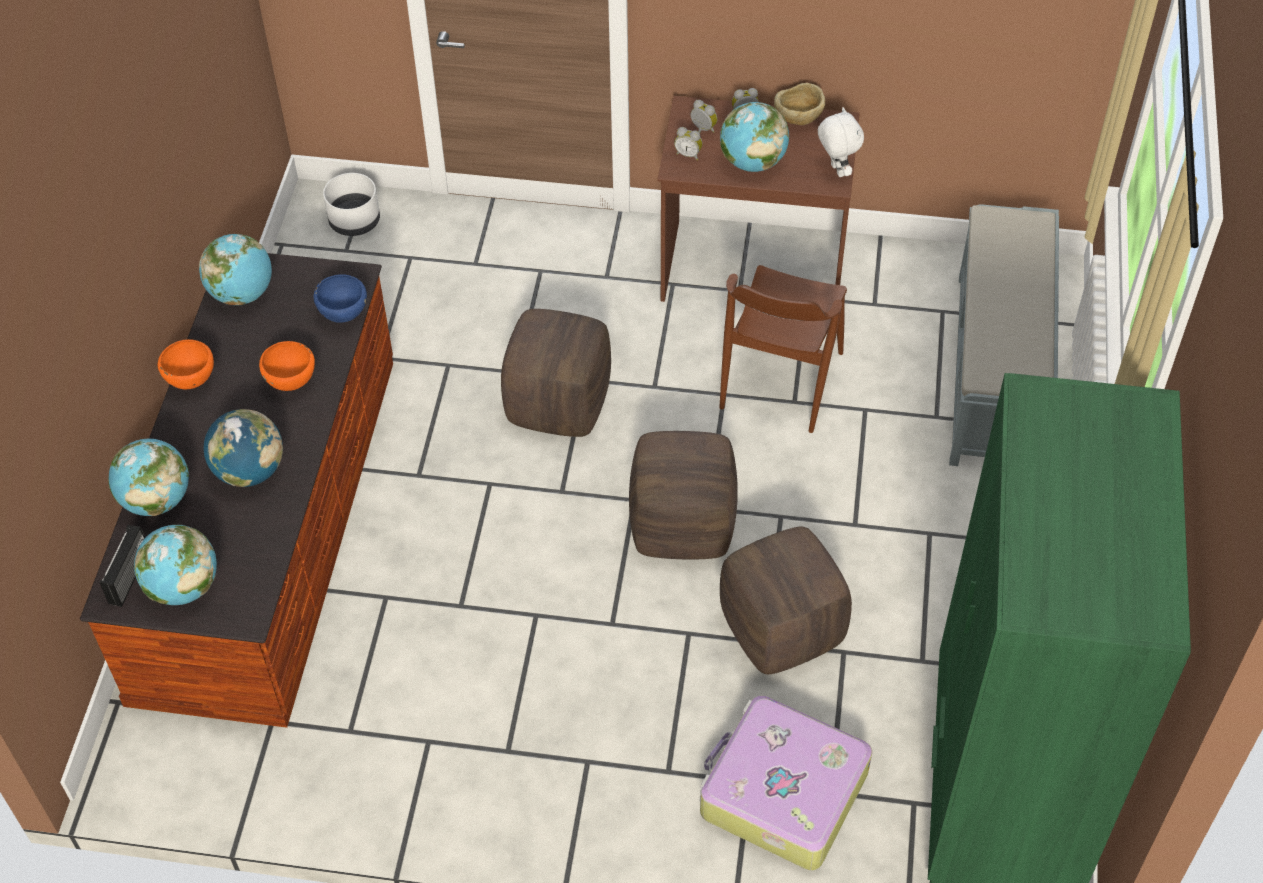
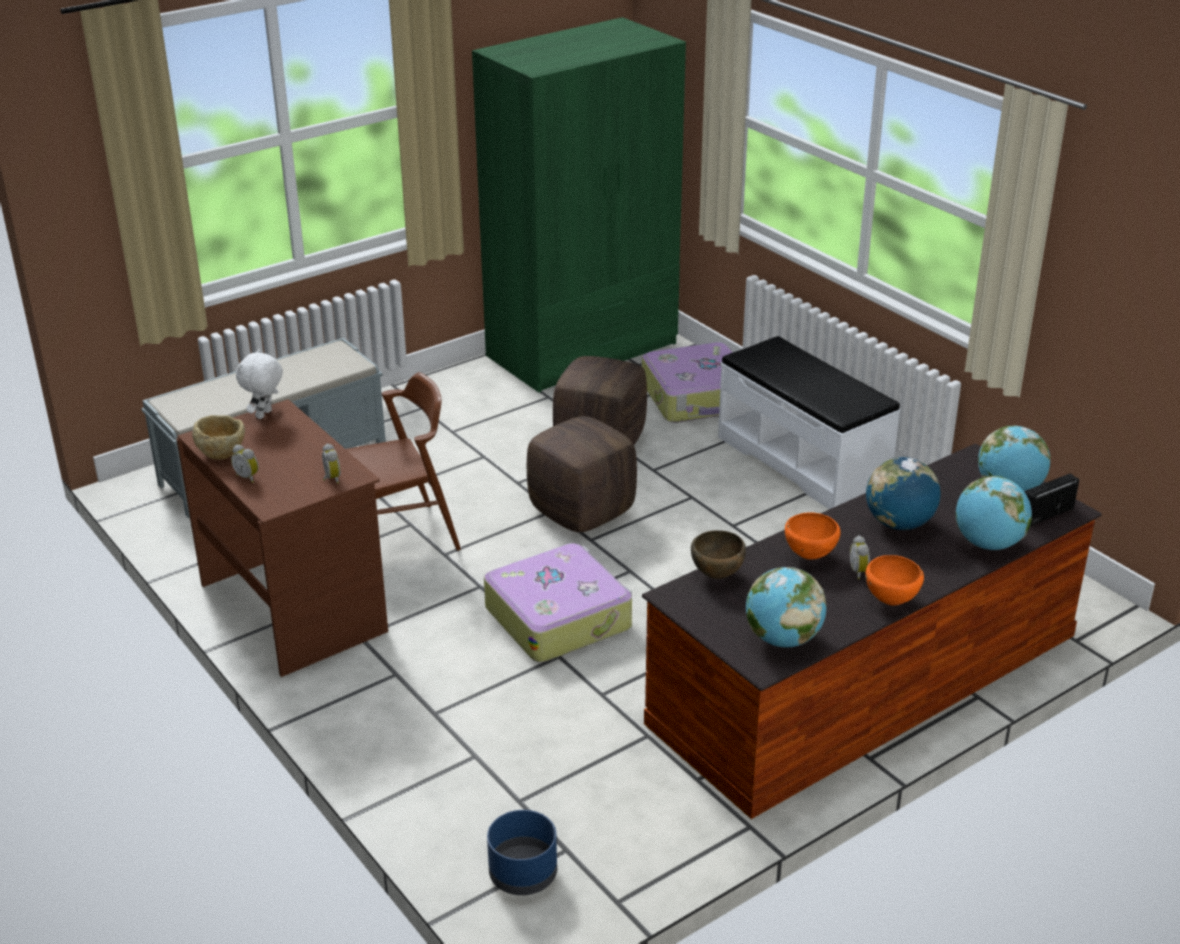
camera: 135 degrees left, 20 degrees down
(343, 315) = (717, 575): blue bowl -> brown bowl
(354, 220) = (522, 874): white planter -> blue planter
(559, 404) = (559, 617): brown ottoman -> suitcase
(564, 769) = (803, 461): none -> white bench
(702, 130) = (291, 487): alarm clock -> alarm clock (860, 572)
(752, 162) = (302, 449): globe -> none

